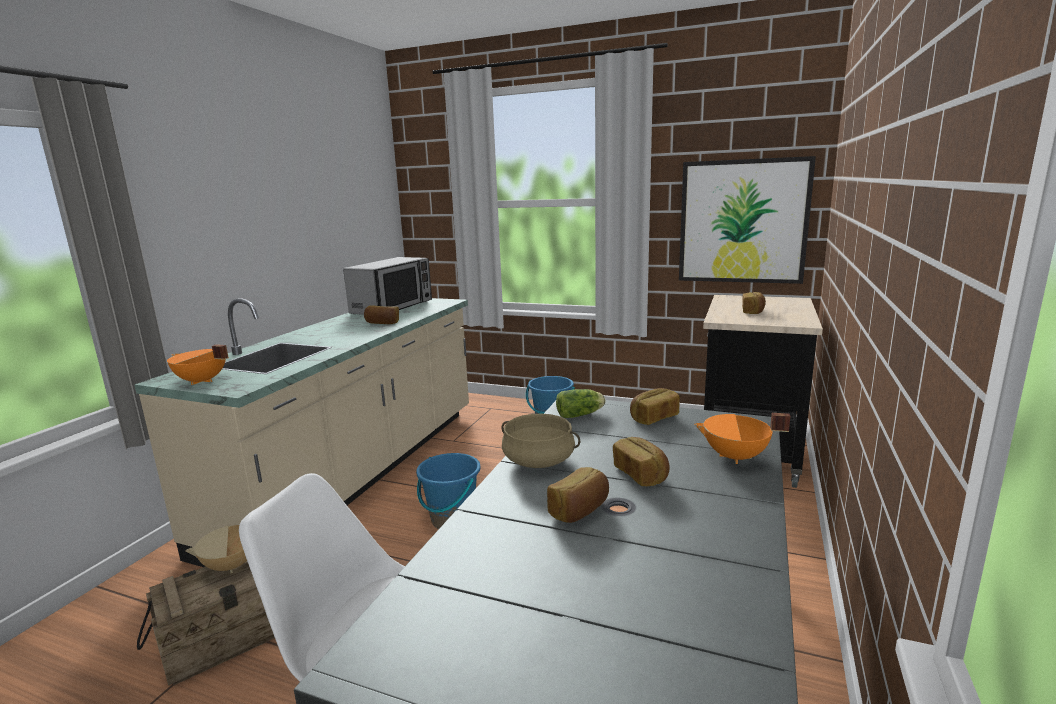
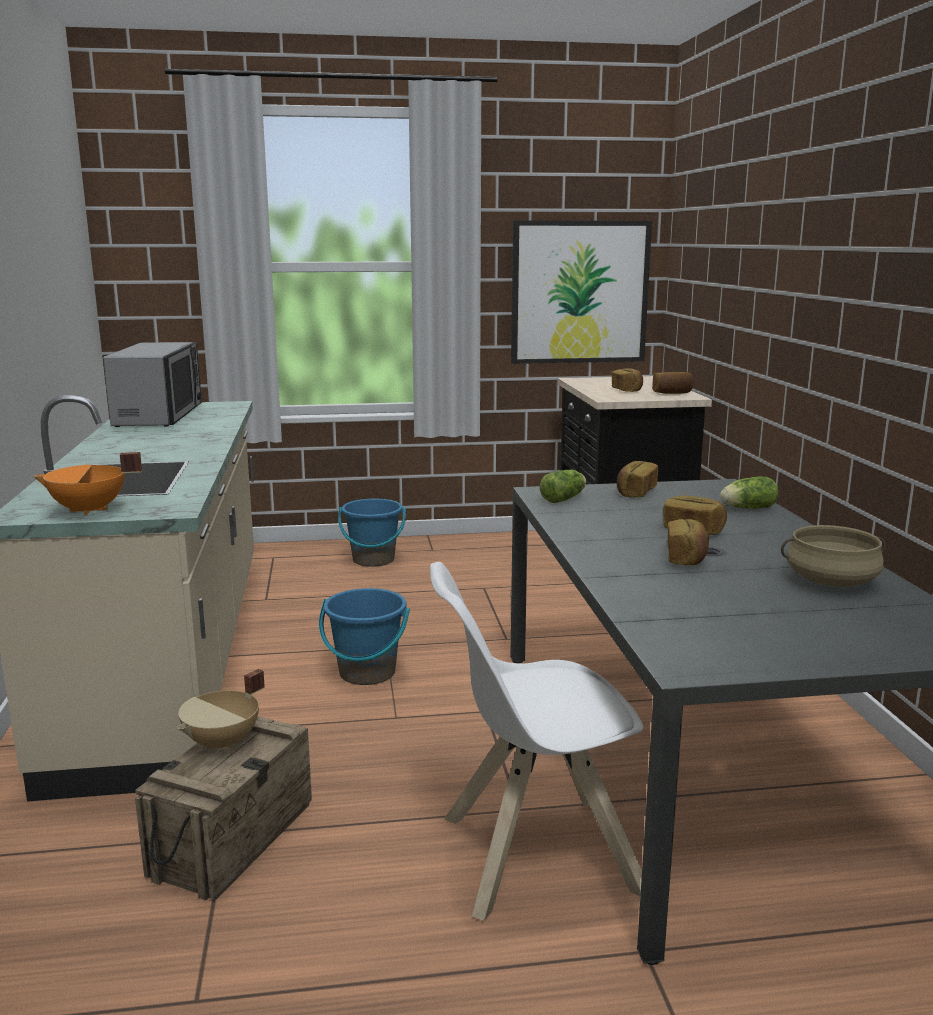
camera: 30 degrees left, 0 degrees up
(383, 323) = (194, 432): bread -> bread (672, 393)
(539, 460) = (590, 535): beige cooking pot -> beige cooking pot (831, 581)
(735, 457) = (746, 508): orange cooking pot -> lettuce

